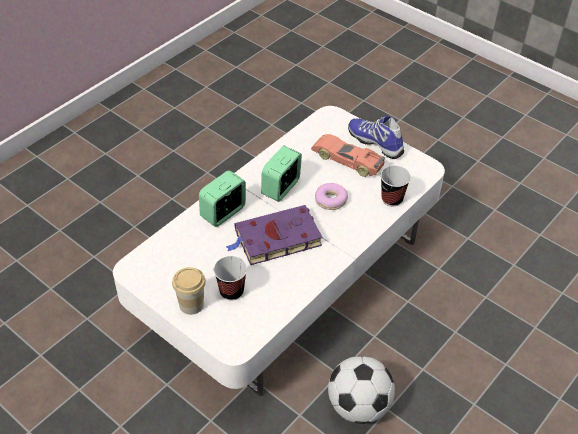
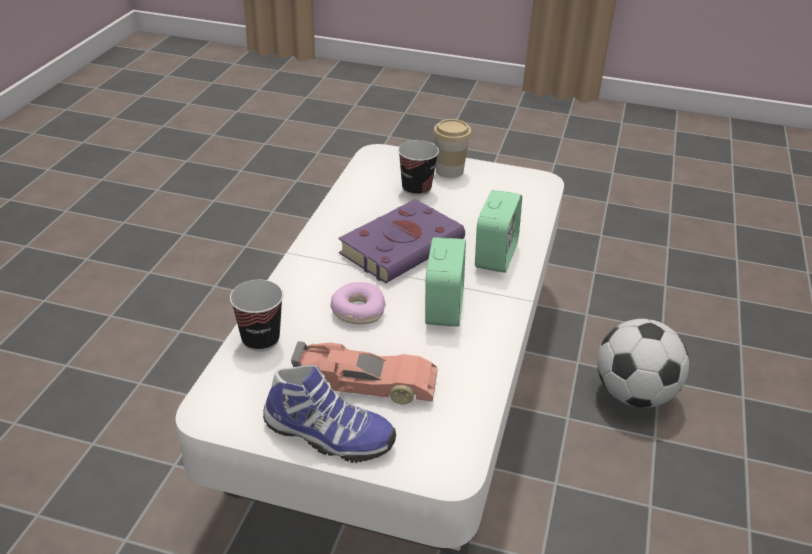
camera: 155 degrees right, 10 degrees down
(358, 406) = (248, 280): football -> football (634, 394)

